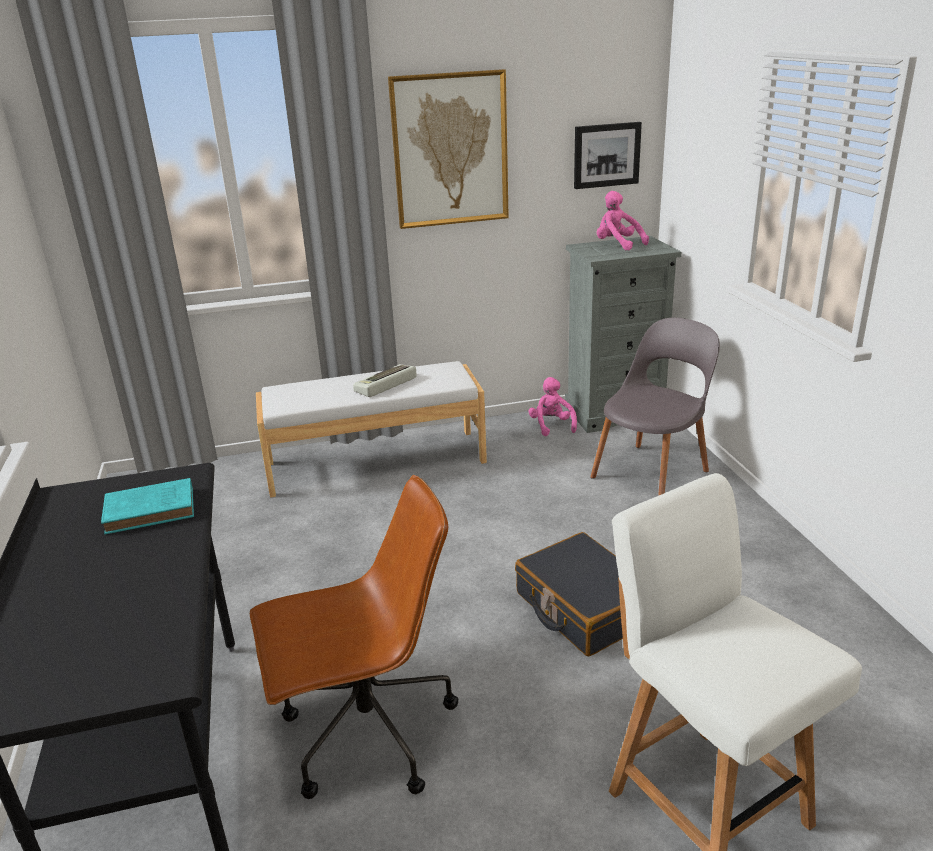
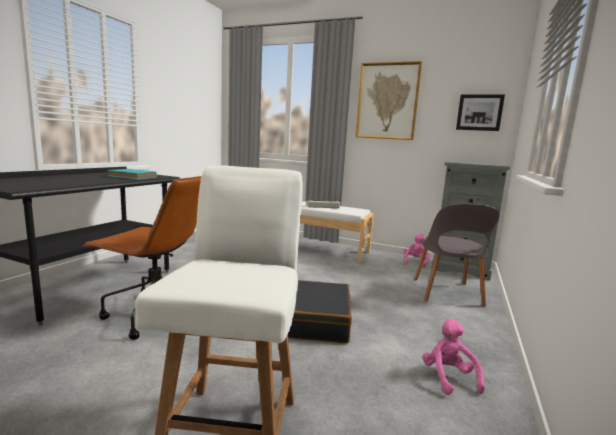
camera: 35 degrees right, 15 degrees down
(617, 245) = (475, 163): pink plush toy -> pink plush toy (448, 377)
(652, 472) = (447, 293): grey chair -> grey chair turned 105 degrees clockwise

